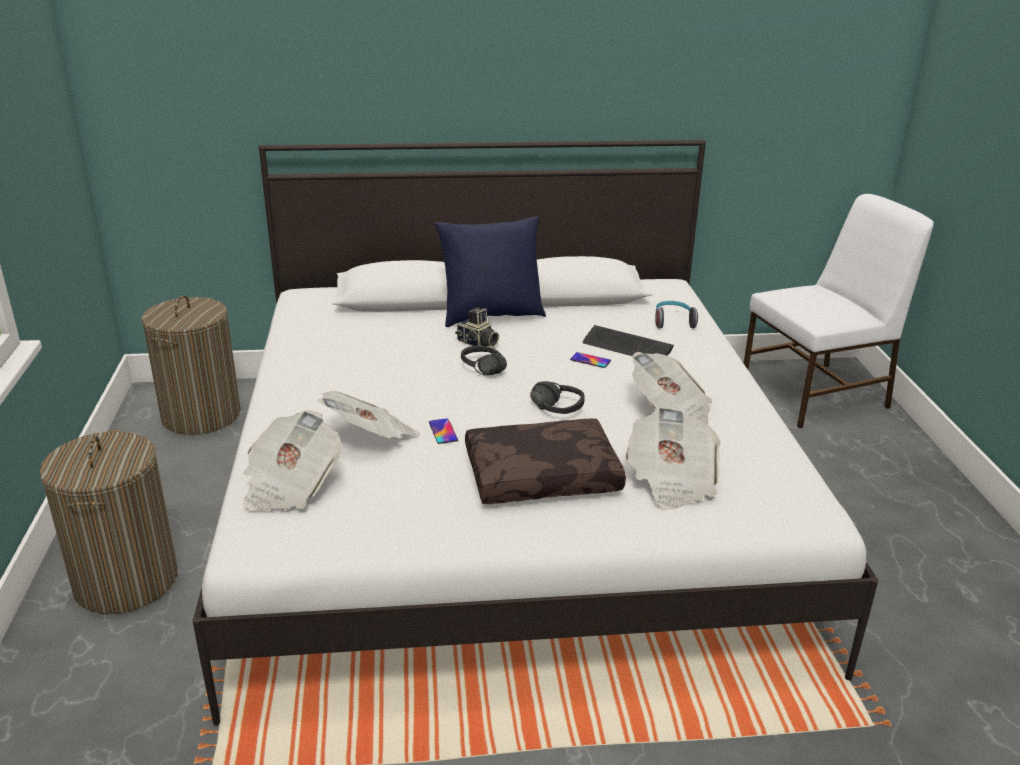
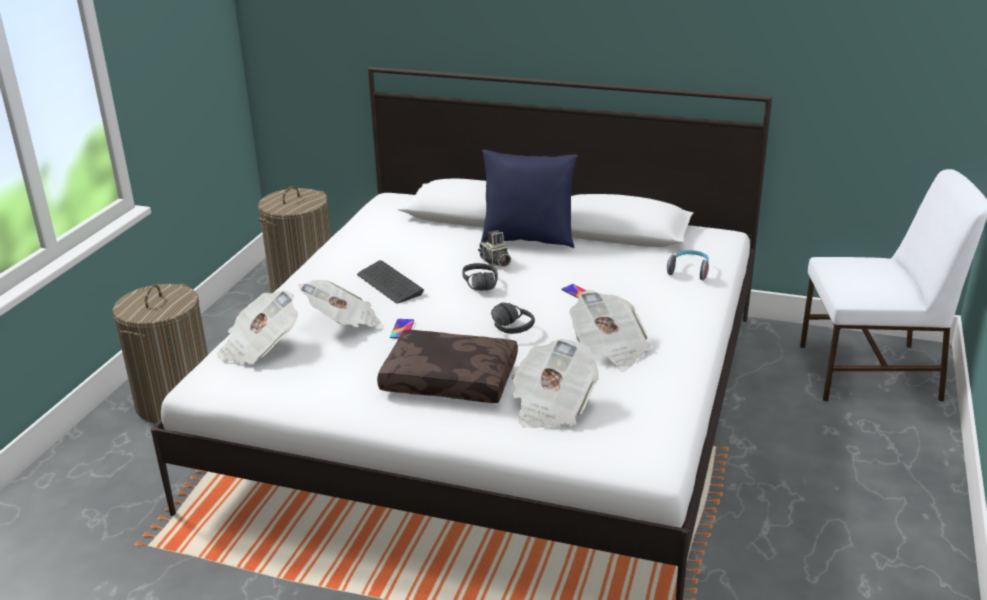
camera: 25 degrees right, 0 degrees up
(627, 346) = (624, 286): keyboard -> keyboard (389, 284)

